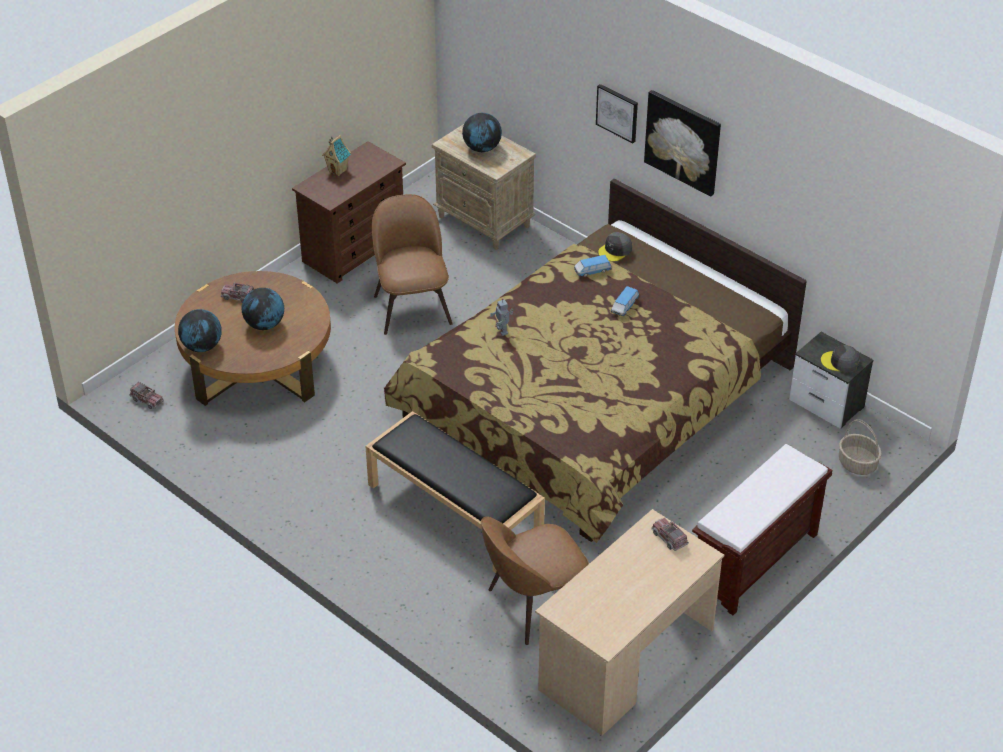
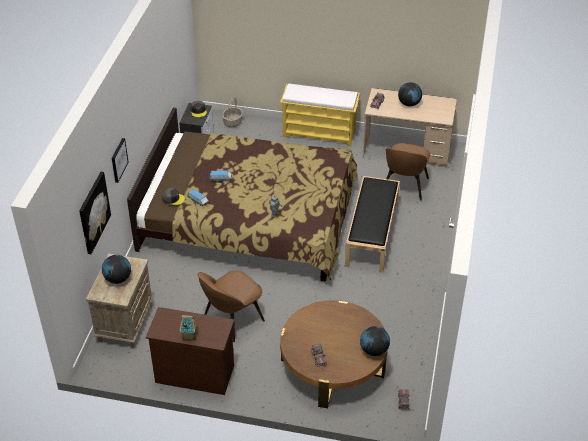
camera: 120 degrees left, 0 degrees up
(265, 325) = (333, 332): globe -> globe (409, 104)
(533, 605) = (404, 186): brown chair -> brown chair turned 75 degrees clockwise
(683, 142) = (136, 124): picture -> picture (93, 212)
(754, 562) = (320, 133): brown bench -> yellow bench

